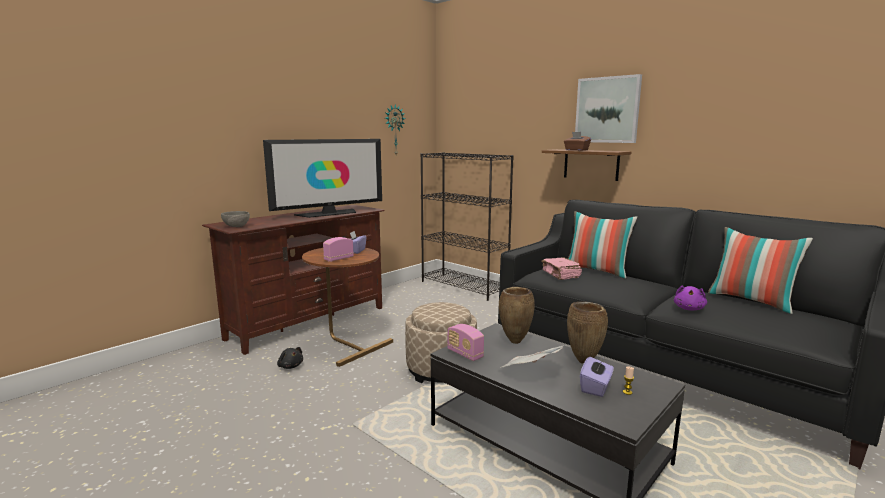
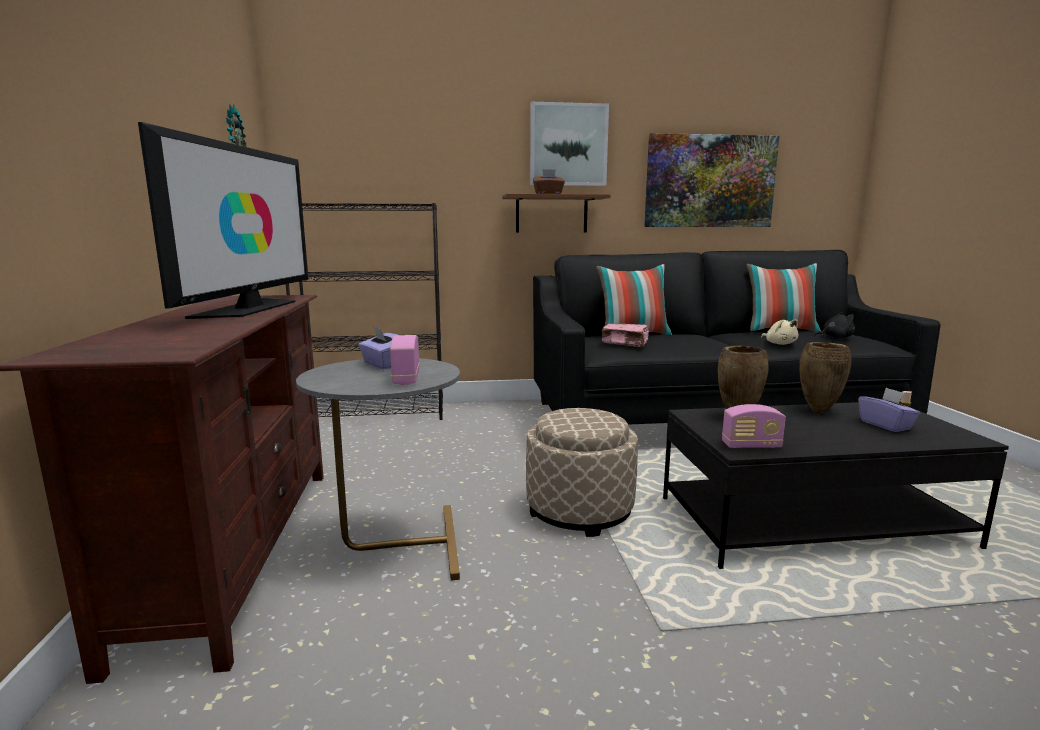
camera: 50 degrees left, 0 degrees up
(236, 226) = (149, 350): grey bowl -> none
(290, 366) = (380, 627): black plush toy -> black plush toy (835, 338)
(346, 344) = (393, 547): brown side table -> grey side table
(530, 372) = (830, 435): newspaper -> none
(689, 308) = (779, 344): purple plush toy -> beige plush toy
(745, 139) = (710, 181): none -> picture

